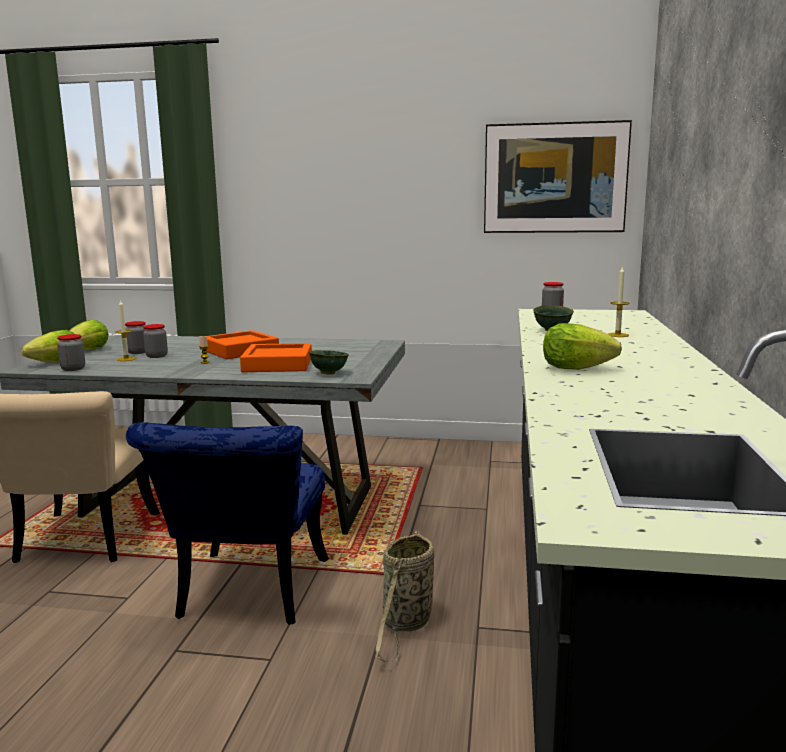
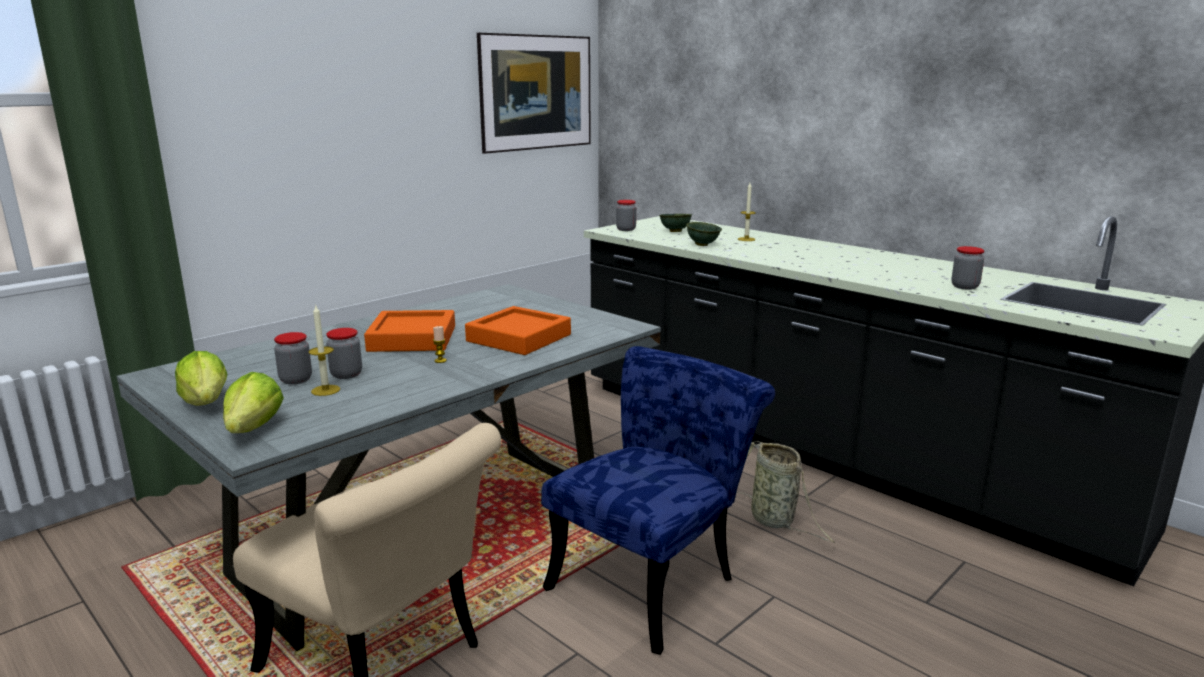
camera: 55 degrees left, 5 degrees up
(73, 369) = (321, 423): jar -> jar (965, 286)
(247, 595) = (653, 579): blue chair -> blue chair turned 90 degrees counterclockwise
(328, 373) = (596, 330): green bowl -> green bowl (674, 232)
(575, 368) = (841, 268): lettuce -> none

